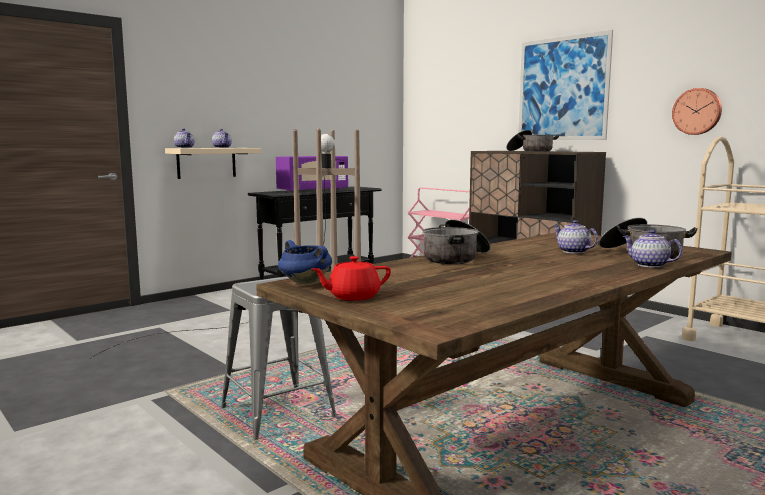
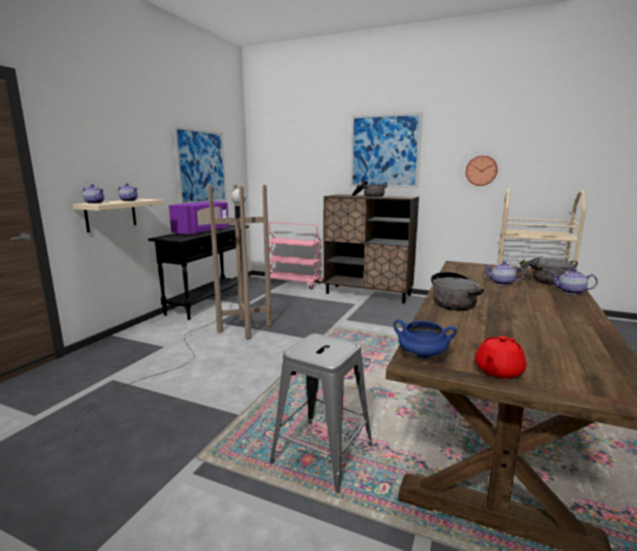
camera: 25 degrees left, 5 degrees up
(331, 115) = (202, 167): none -> picture

